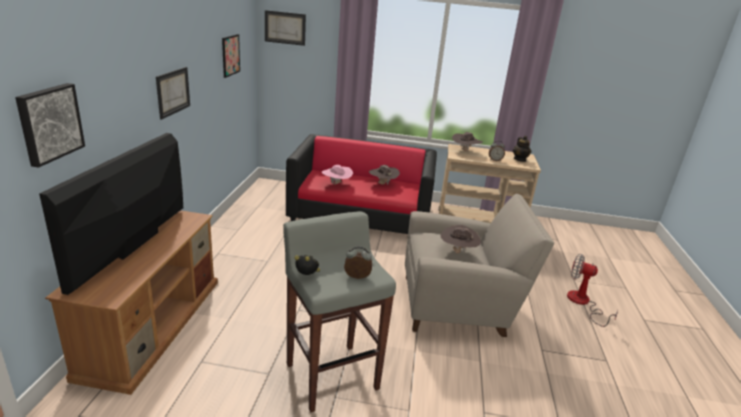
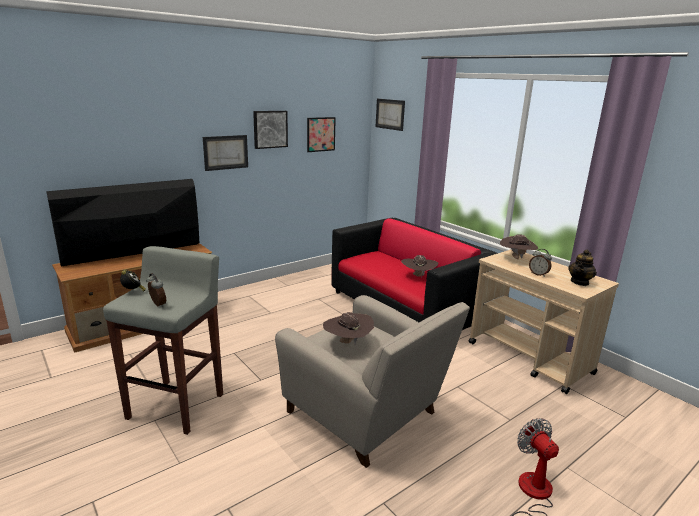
camera: 45 degrees right, 5 degrees down
(49, 123) = (76, 150): picture -> picture (270, 129)
(336, 184) = (373, 265): pink hat -> none

